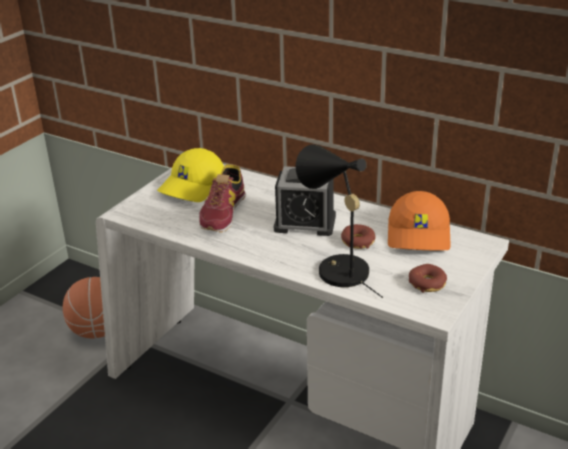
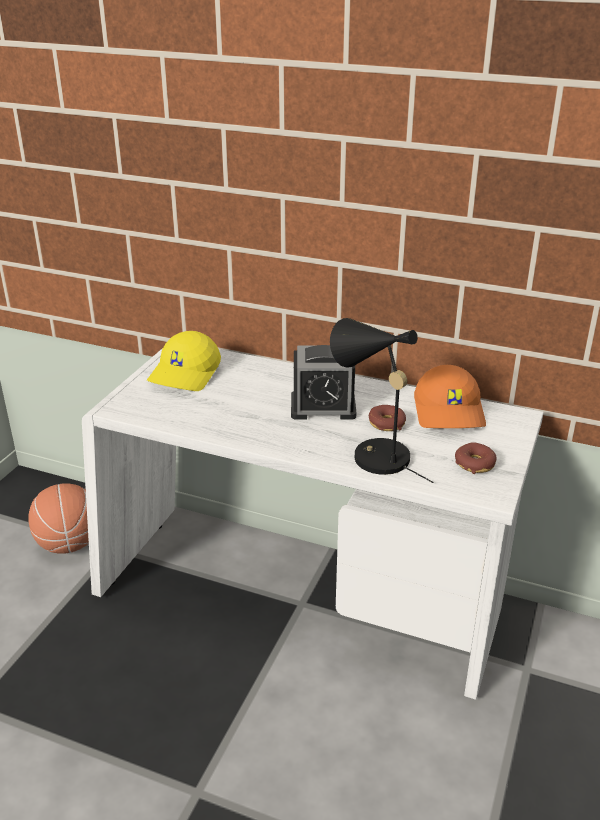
camera: 10 degrees left, 0 degrees up
(223, 212) = (229, 400): shoe -> none

